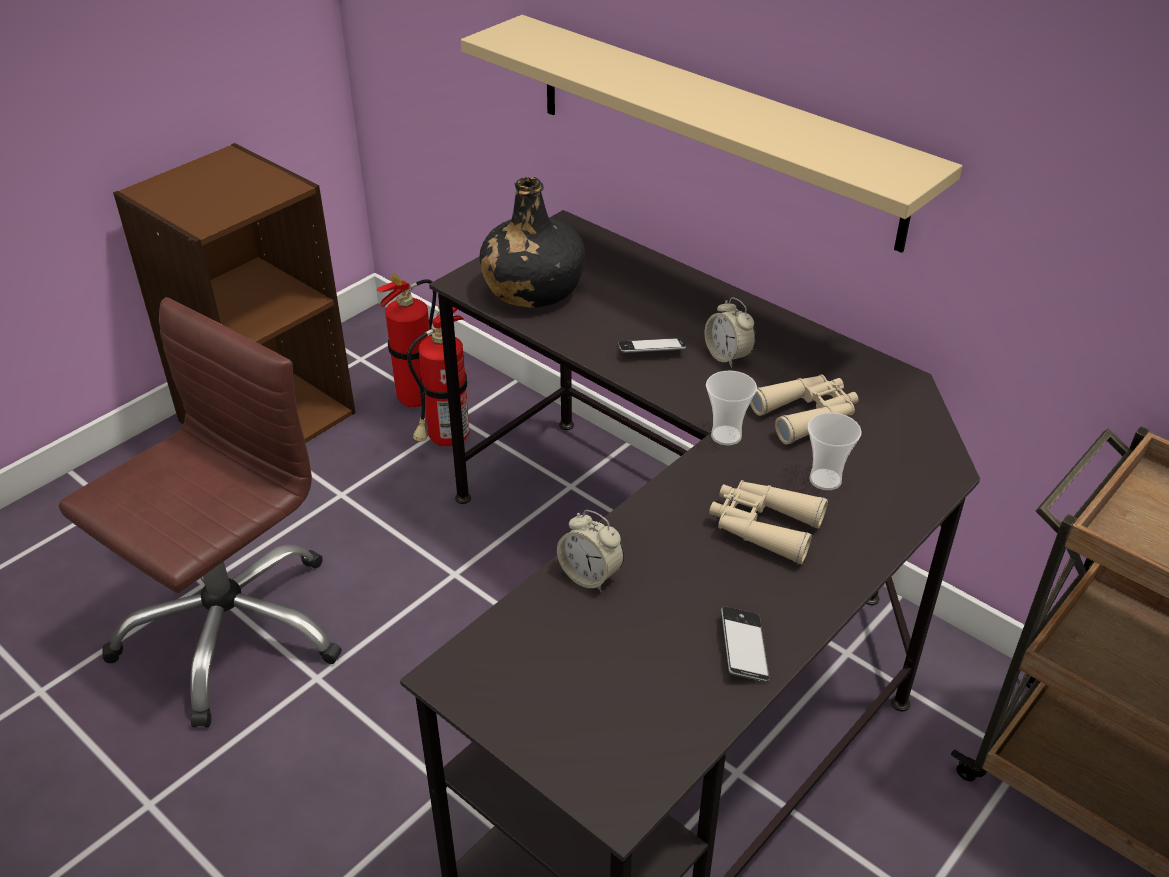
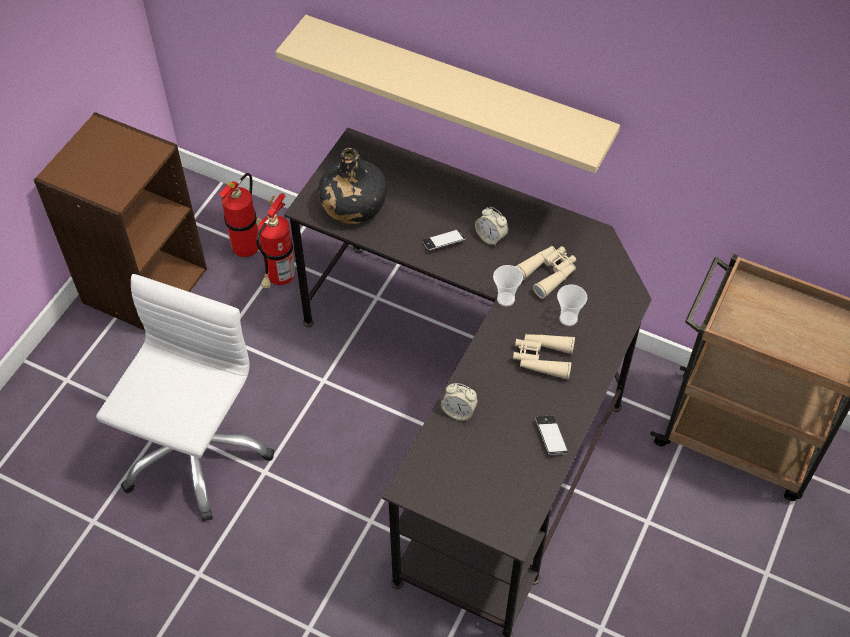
camera: 15 degrees left, 15 degrees up
(231, 629) = (195, 452): brown office chair -> white office chair

